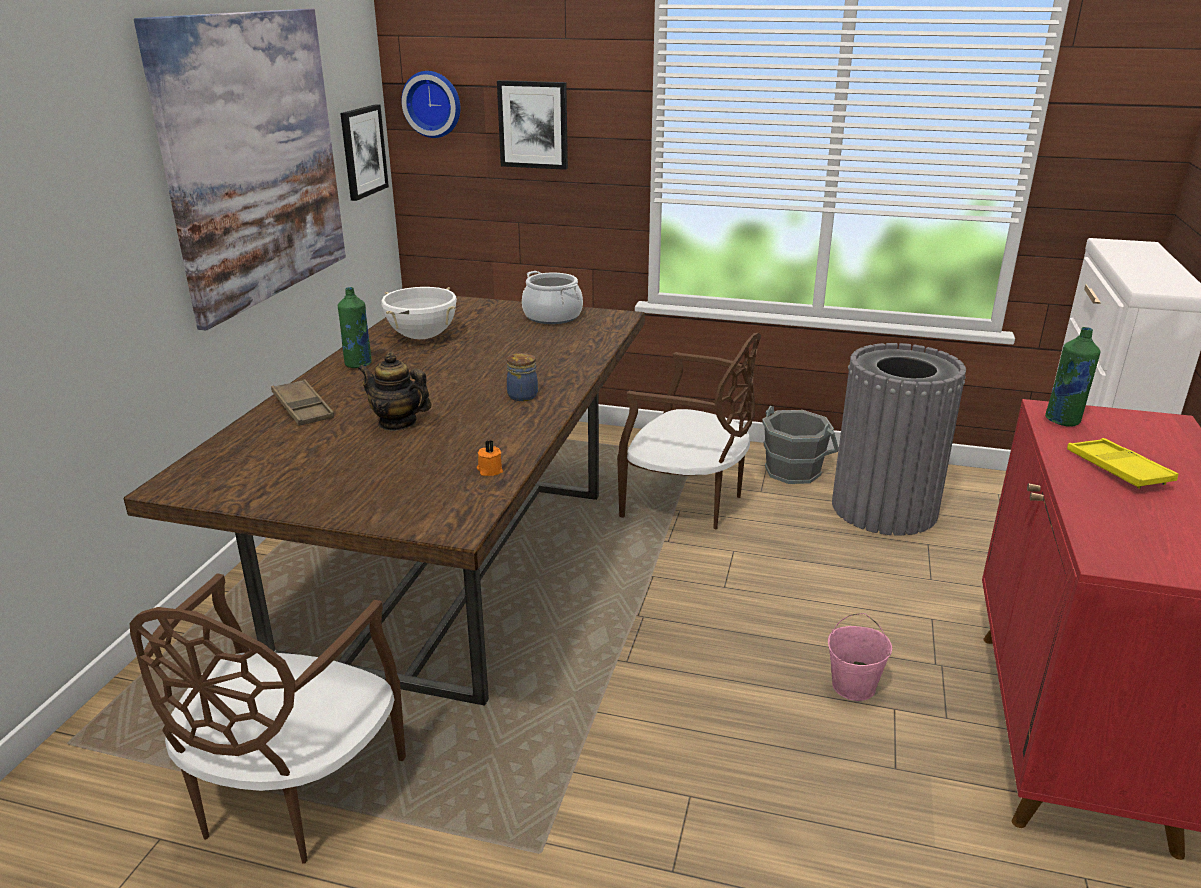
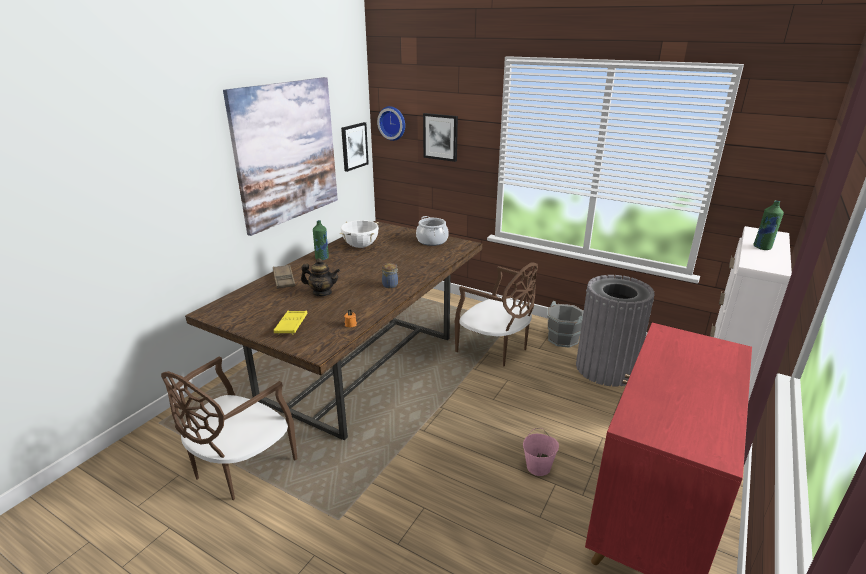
camera: 15 degrees right, 0 degrees up
(397, 423) = (322, 292): teapot -> teapot turned 150 degrees clockwise
(1063, 421) = (666, 339): green bottle -> green bottle (762, 247)
(1117, 469) = (676, 373): yellow tray -> yellow tray (291, 325)

